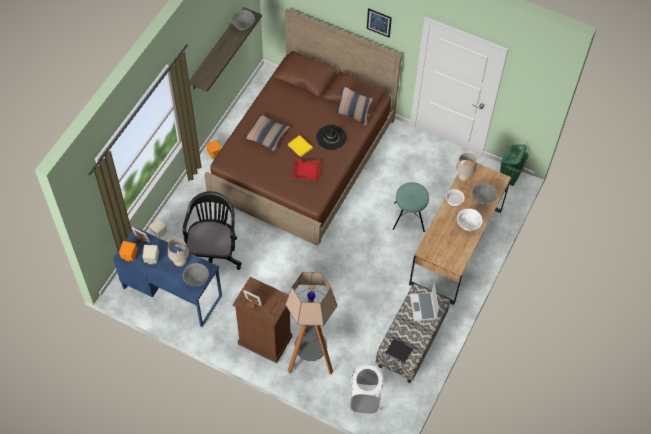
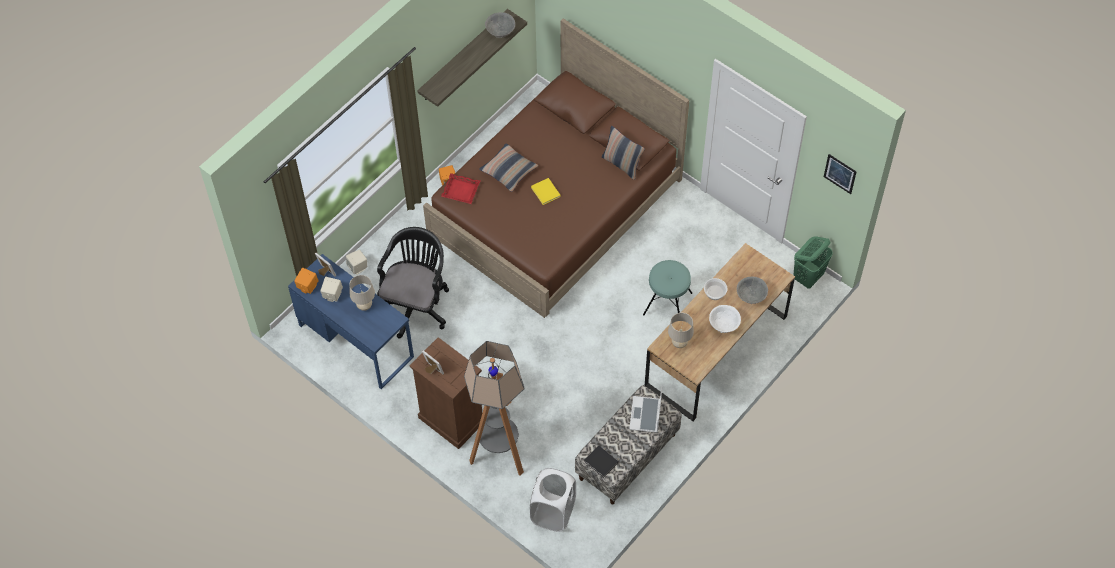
camera: 15 degrees right, 0 degrees up
(196, 280) = (378, 330): grey bowl -> none
(306, 170) = (546, 223): red tray -> red tray (461, 190)
(331, 137) = (586, 187): black hat -> none
(379, 22) = (664, 56): picture -> picture (840, 173)
(463, 178) = (734, 267): beige table lamp -> beige table lamp (679, 343)

